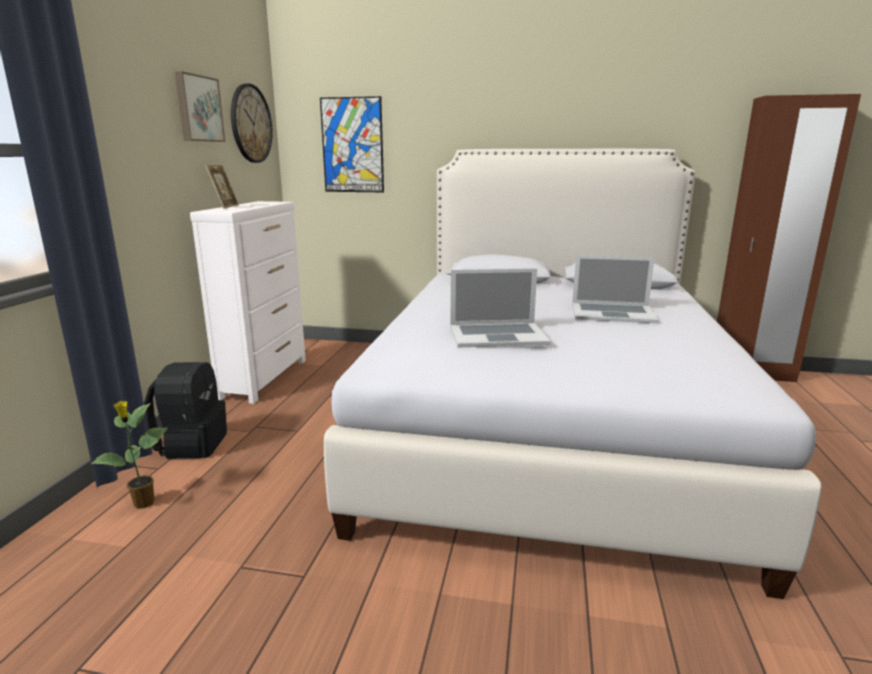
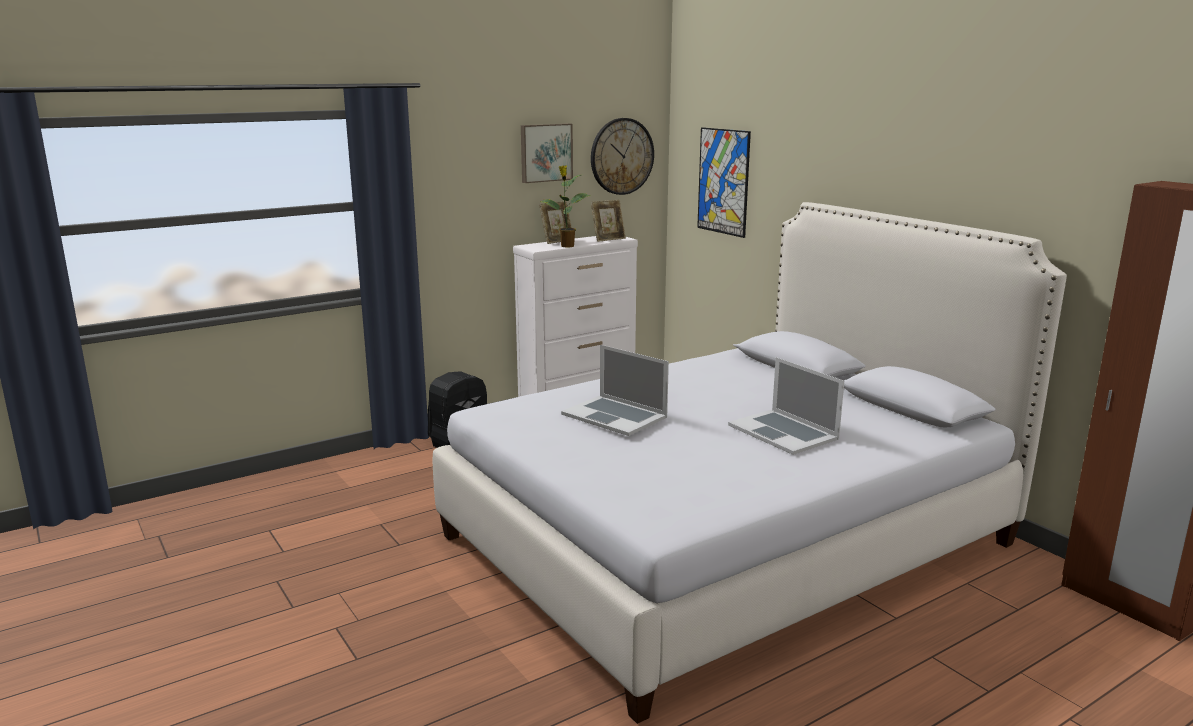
camera: 45 degrees right, 0 degrees up
(143, 504) = (386, 468): potted plant -> potted plant (566, 246)
(269, 203) = (608, 239): none -> picture frame

